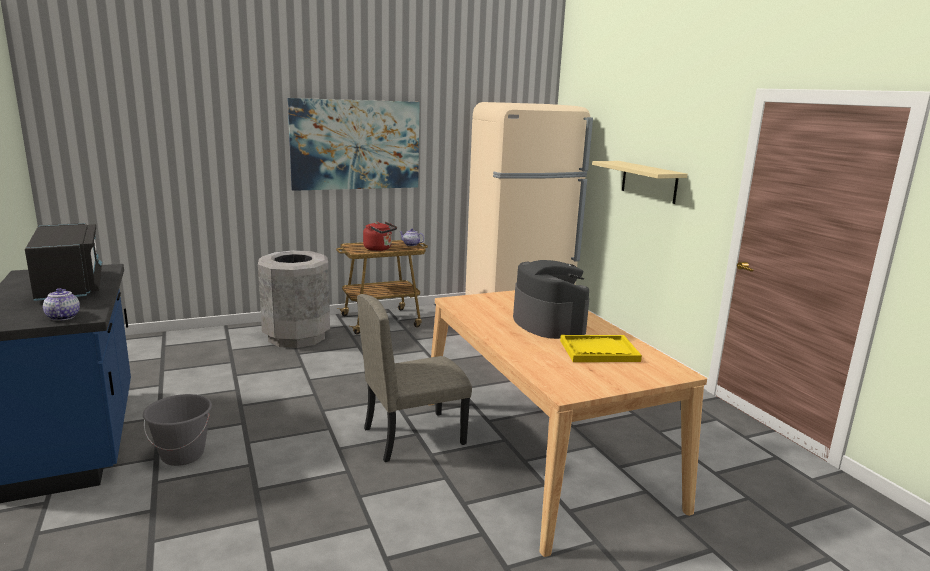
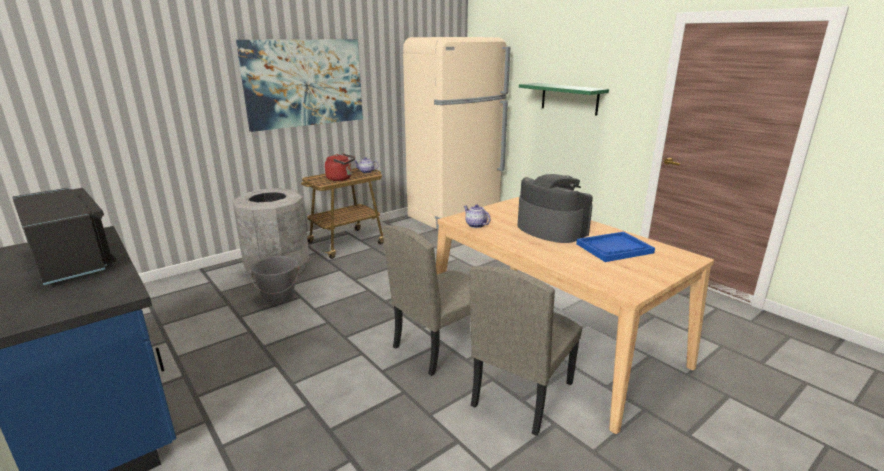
camera: 15 degrees left, 5 degrees up
(63, 317) = (93, 299): teapot -> teapot (475, 225)
(183, 455) = (233, 410): grey bucket -> grey bucket (279, 298)
(468, 497) = (522, 393): none -> beige chair
(599, 351) = (614, 248): yellow tray -> blue tray
(649, 181) = (569, 98): beige shelf -> green shelf

